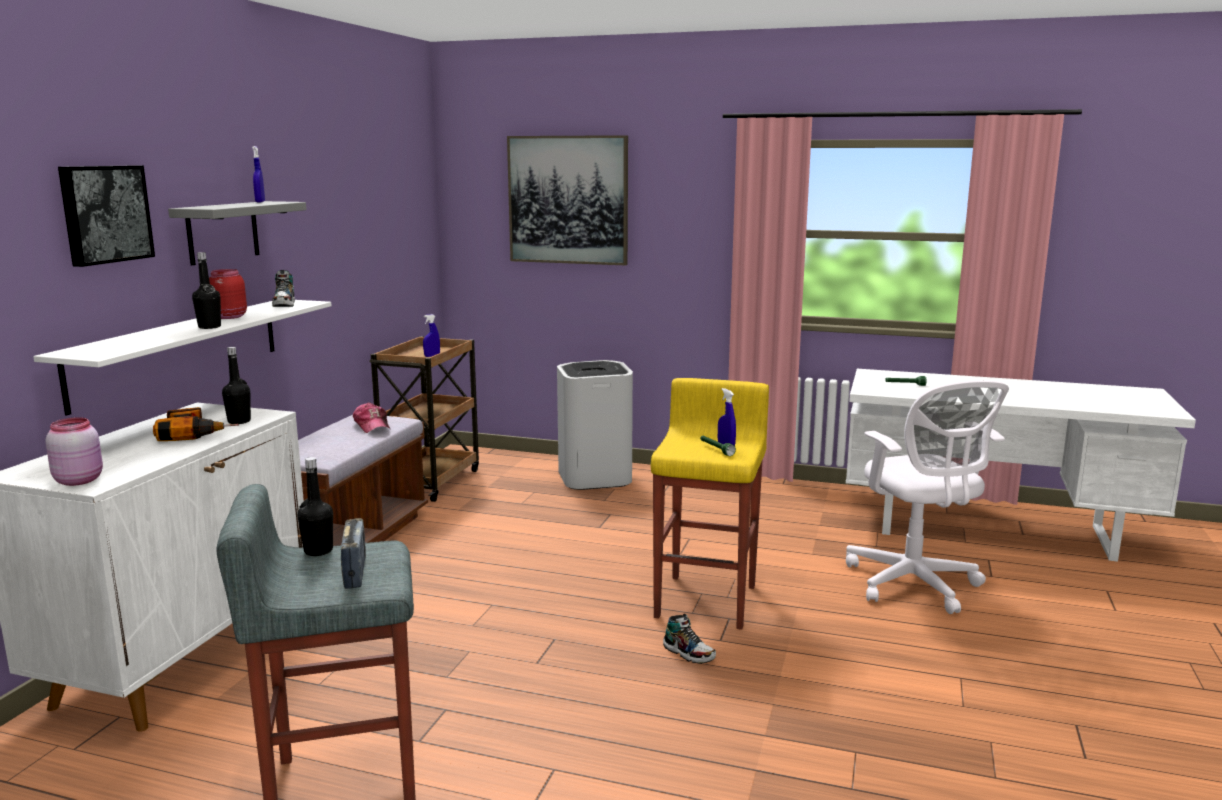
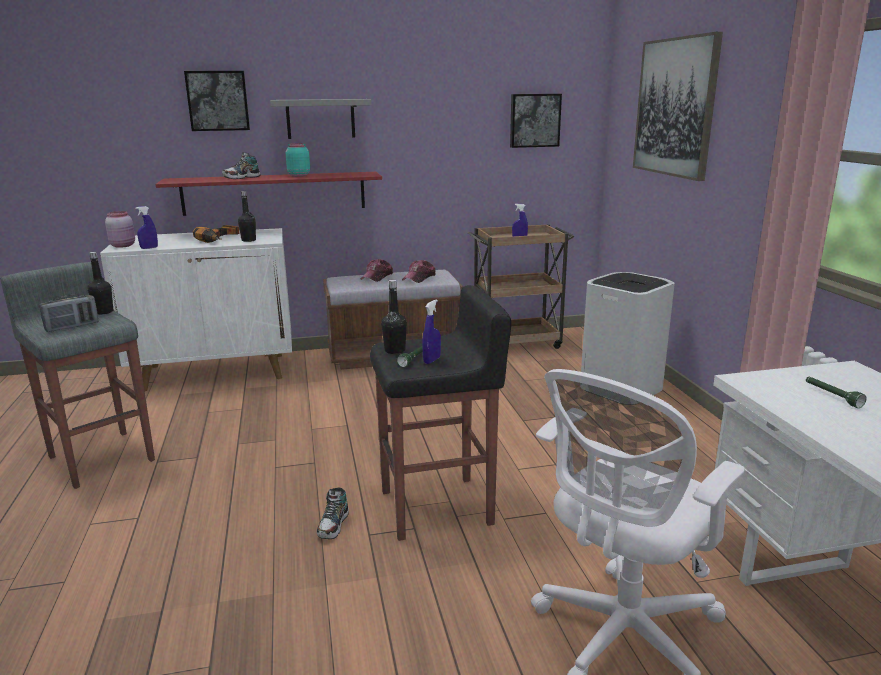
camera: 60 degrees right, 5 degrees up
(180, 350) = (274, 193): white shelf -> red shelf
(209, 327) = (263, 178): black bottle -> black bottle (395, 350)
(228, 317) = (298, 175): red jar -> turquoise jar
(260, 202) = (349, 98): blue spray bottle -> blue spray bottle (149, 248)
(284, 304) = (355, 174): shoe -> shoe (242, 178)
(325, 439) = (377, 277): none -> cap
(395, 218) = (534, 120): none -> picture
(707, 600) = (438, 508): yellow stool -> black stool

